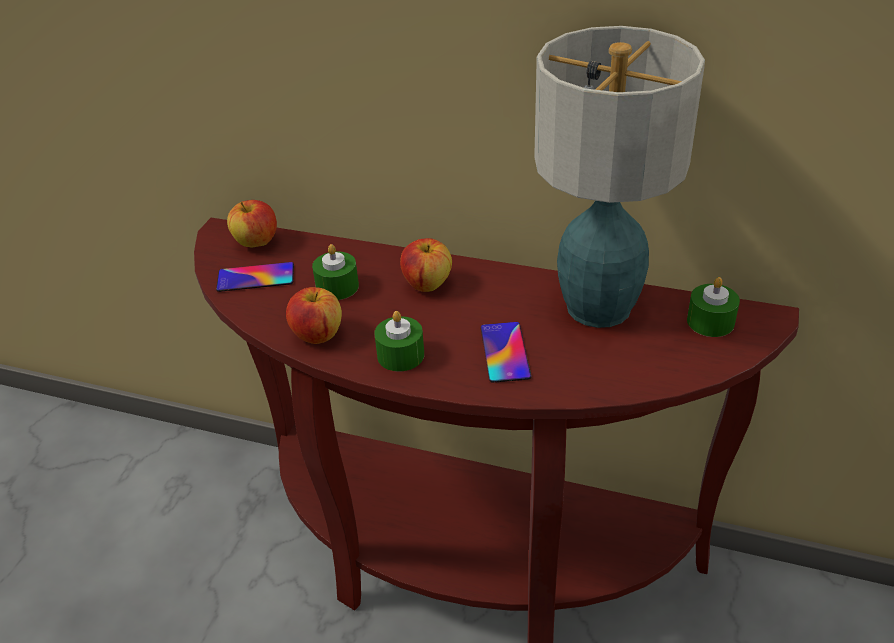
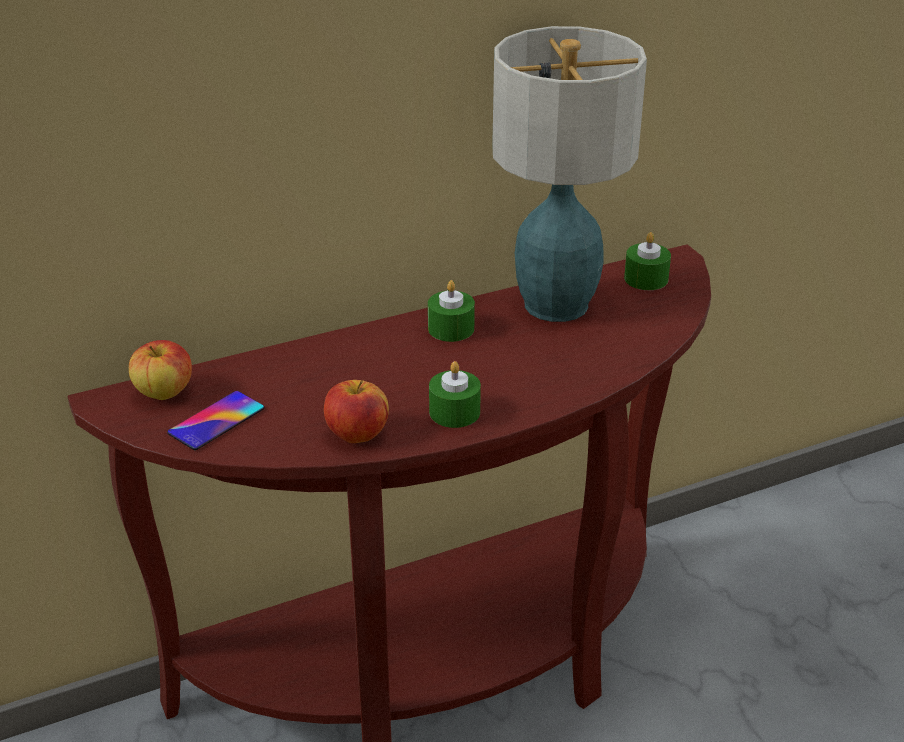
camera: 45 degrees left, 5 degrees down
(337, 287) = (313, 390): green candle -> green candle (451, 328)
(427, 284) = (393, 351): apple -> none
(505, 352) = (533, 369): phone -> none

